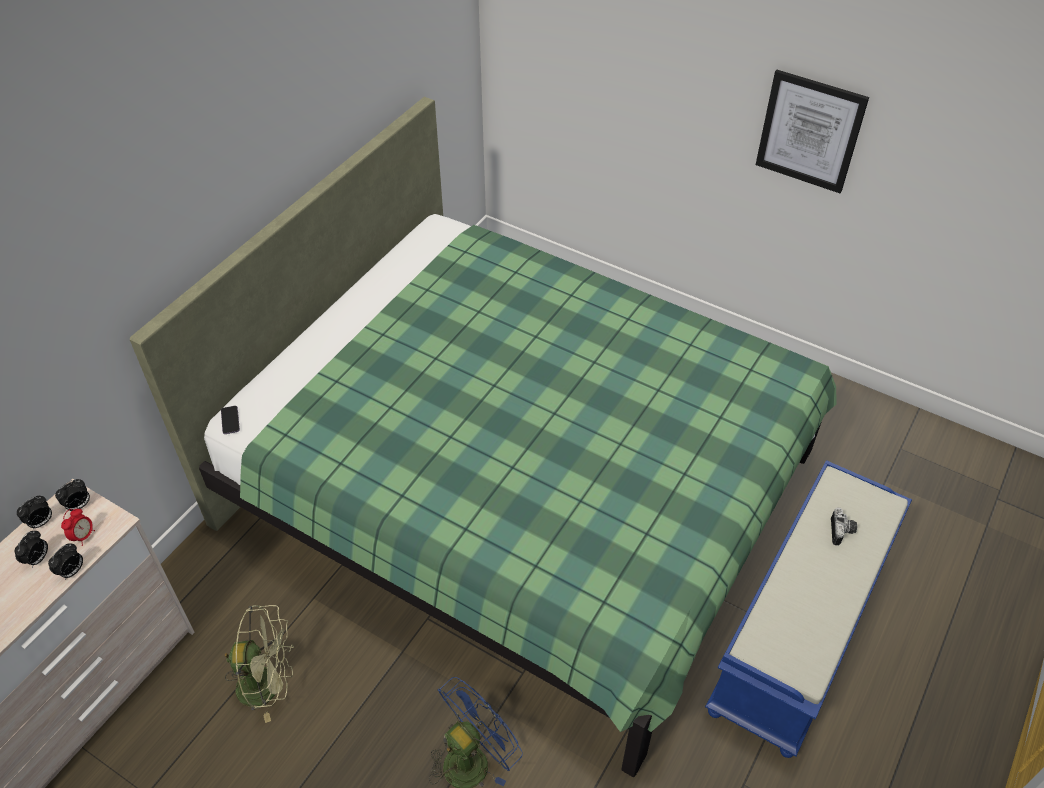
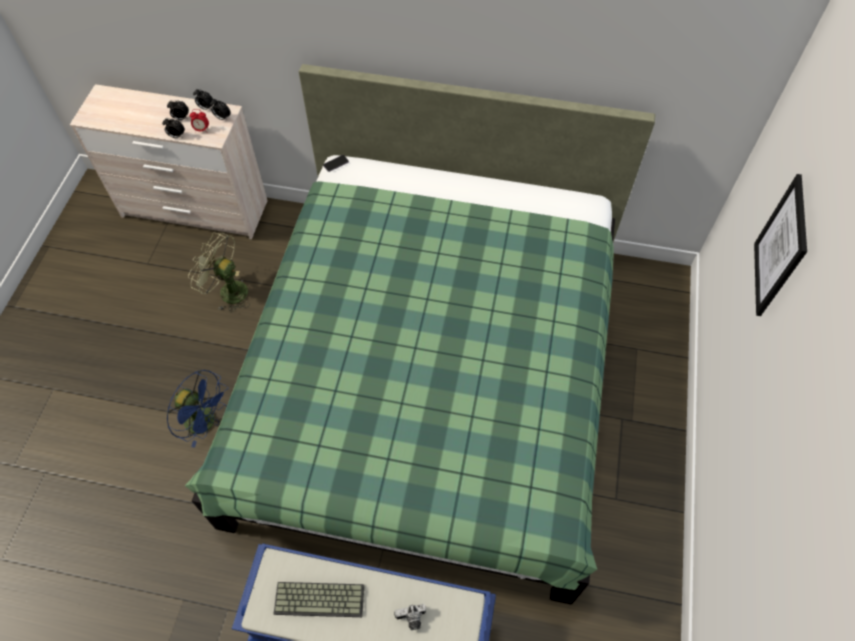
camera: 70 degrees right, 10 degrees up
(268, 685) = (227, 291): green fan -> green fan turned 135 degrees clockwise
(803, 609) = (320, 598): none -> keyboard
(810, 131) = (785, 426): picture -> picture (780, 247)

